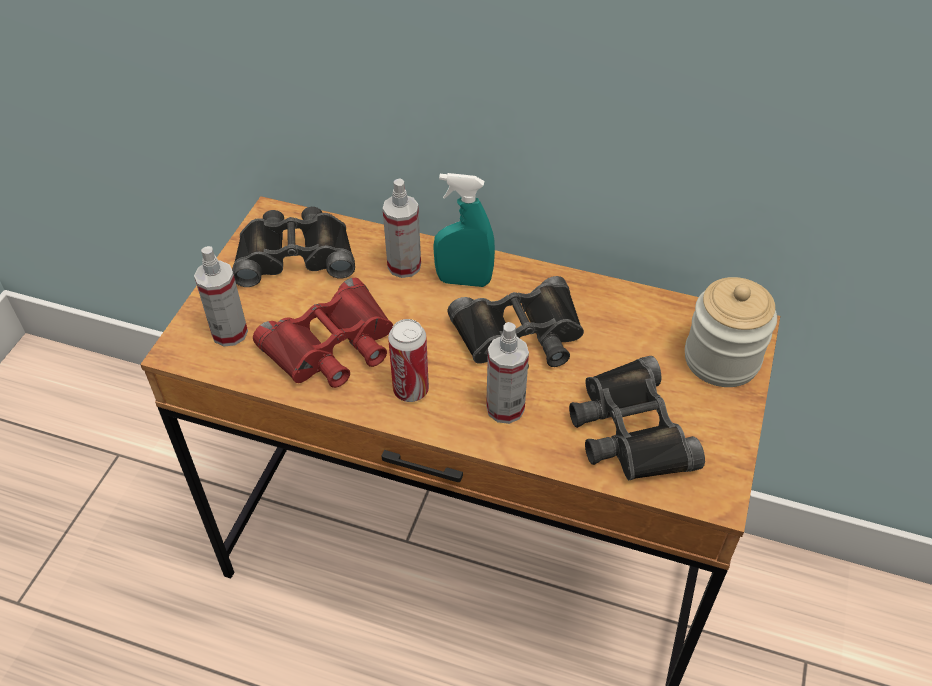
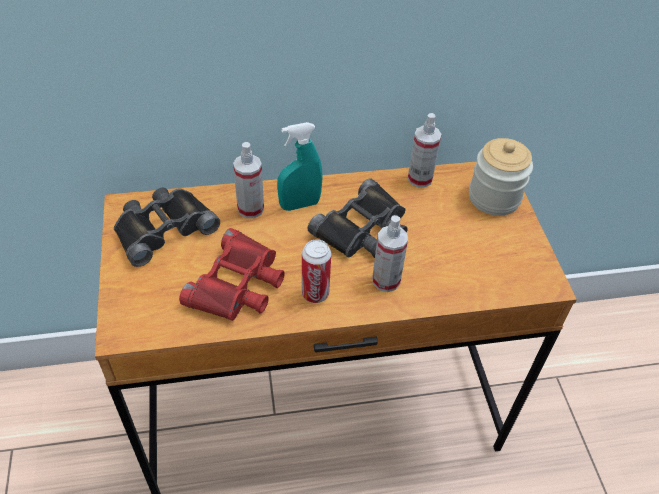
camera: 30 degrees left, 0 degrees up
(229, 333) = (152, 304): spray bottle -> spray bottle (420, 179)
(629, 430) = (471, 263): black binoculars -> none

